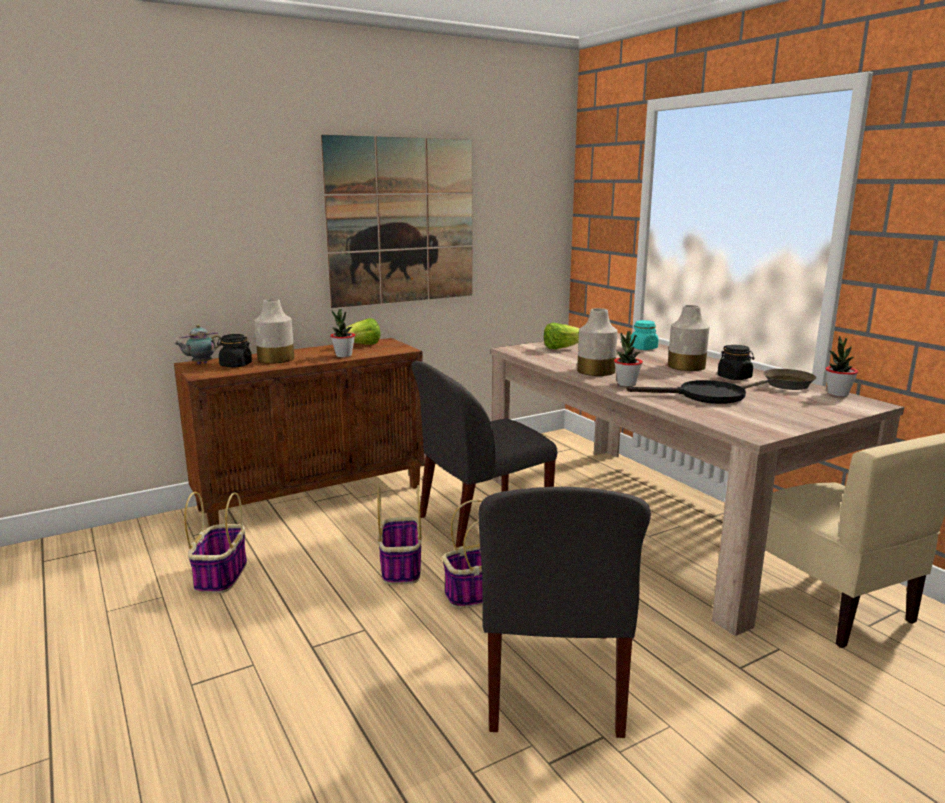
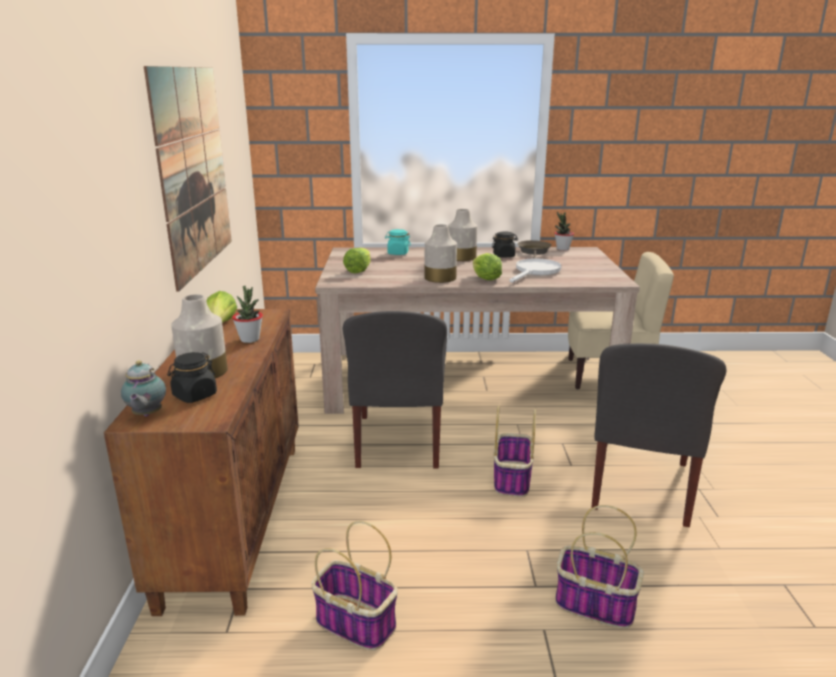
camera: 60 degrees left, 5 degrees up
(400, 567) = (439, 504): basket -> basket (593, 604)
(552, 683) = (639, 487): grey chair -> grey chair turned 75 degrees clockwise
(626, 384) = (485, 279): potted plant -> lettuce
(702, 396) = (535, 272): black frying pan -> white frying pan

